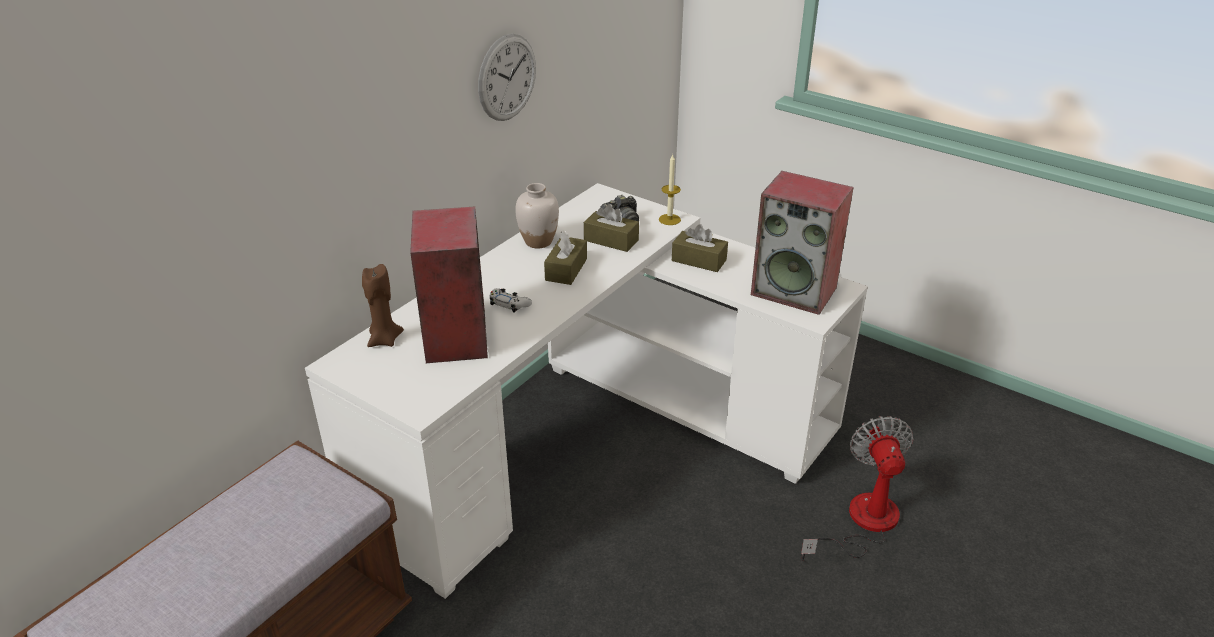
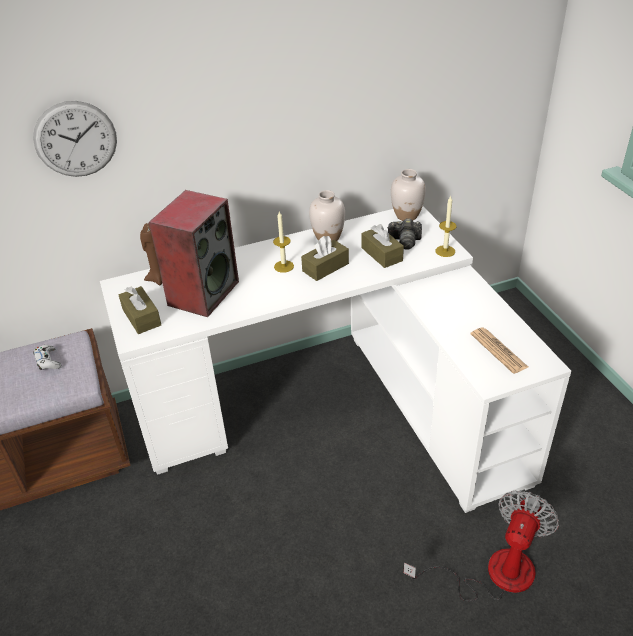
camera: 35 degrees right, 5 degrees up
(507, 77) = (319, 99): wall clock -> wall clock (75, 139)
(509, 304) = (260, 281): white game controller -> white game controller (48, 361)
(519, 282) = (284, 266): none -> candle
(598, 198) = (407, 215): none -> white vase
(699, 260) = (443, 294): brown tissue box -> brown tissue box (141, 317)
(795, 291) = (498, 350): speaker -> newspaper

